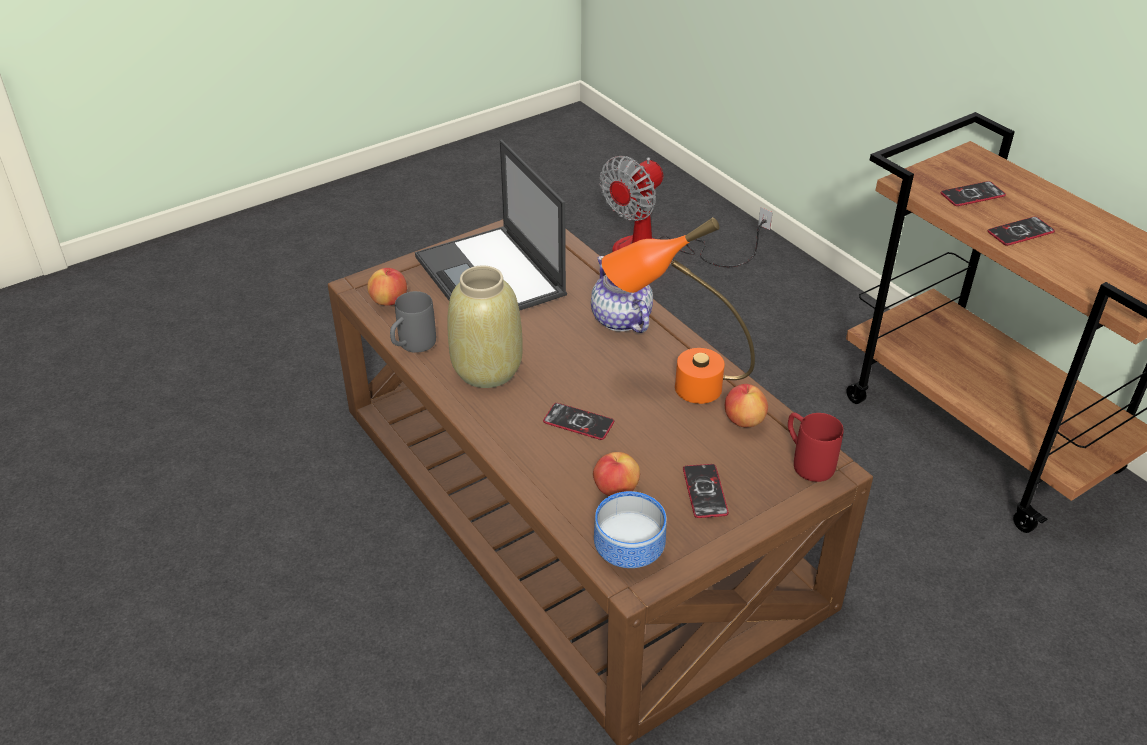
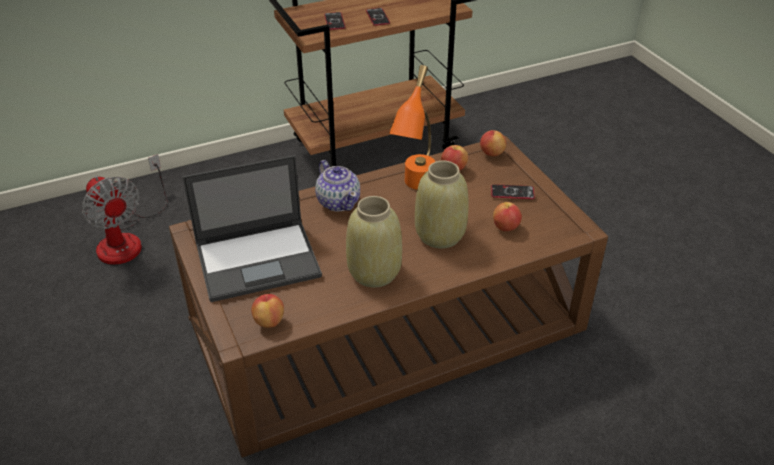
camera: 80 degrees left, 0 degrees up
(412, 346) = (335, 310): grey mug -> none
(578, 422) = (440, 235): phone -> beige vase
(620, 319) = (338, 202): teapot -> teapot turned 105 degrees counterclockwise
(632, 550) = (558, 226): bowl -> none
(806, 461) = (491, 153): red mug -> apple

